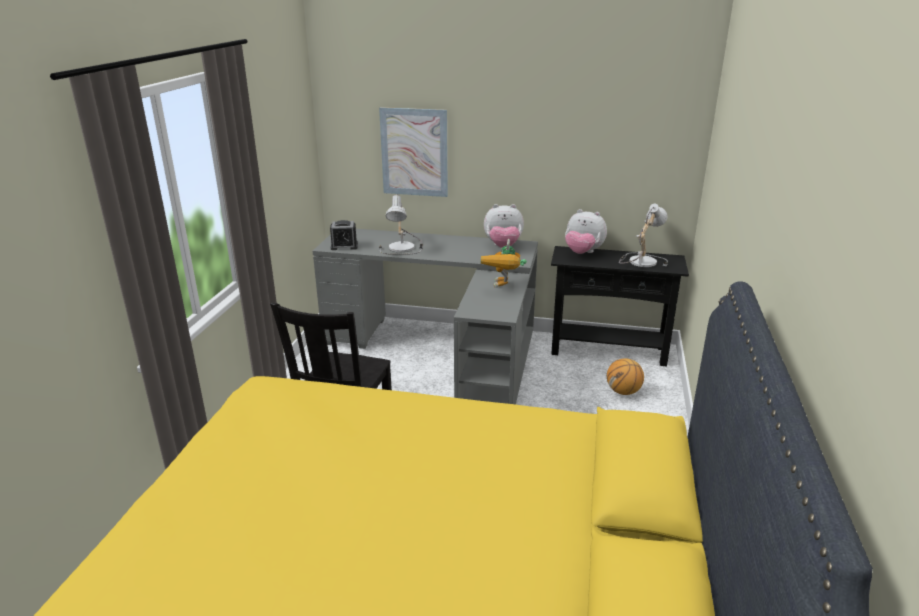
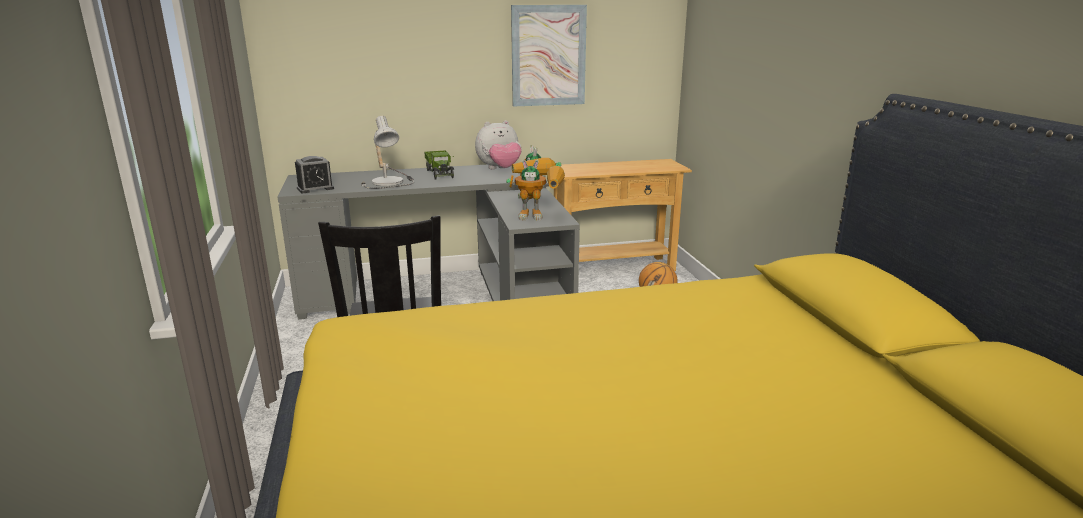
camera: 25 degrees left, 5 degrees down
(414, 152) = (380, 73): picture -> picture (548, 56)
(451, 243) = (440, 172): none -> toy truck
(492, 307) = (540, 216): none -> toy robot
(583, 253) = (580, 167): plush toy -> none
(608, 351) = (613, 268): black console table -> beige console table
(640, 260) = (639, 166): table lamp -> none

